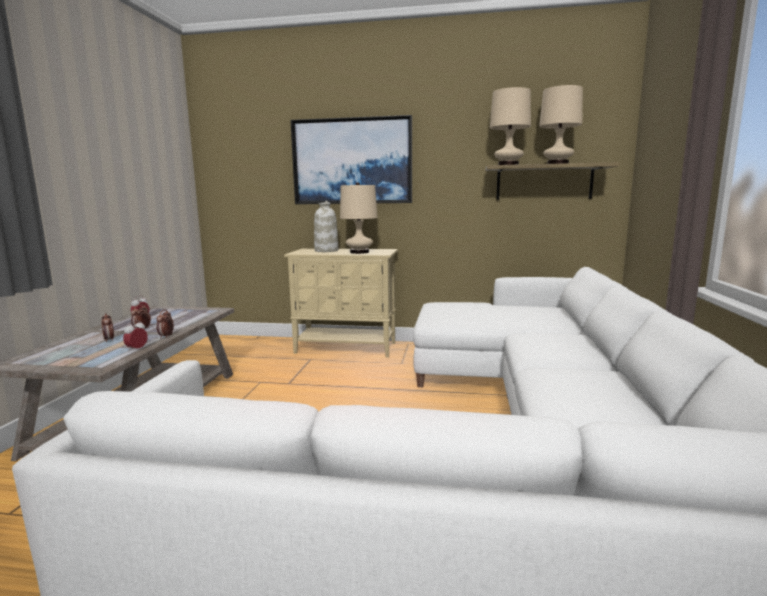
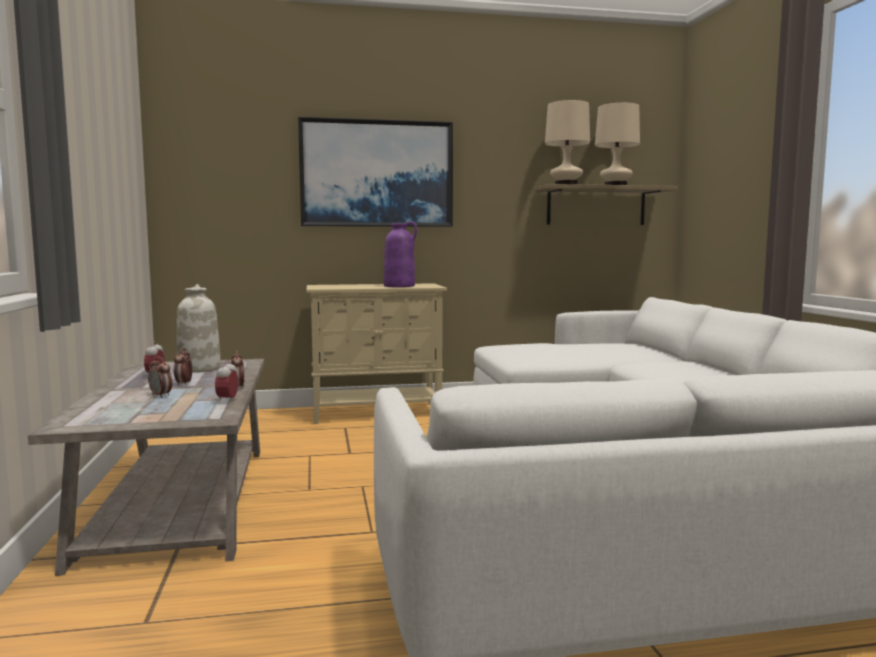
camera: 20 degrees left, 5 degrees down
(326, 250) = (350, 285): white vase -> white vase (199, 368)
(359, 252) = (400, 286): beige table lamp -> purple vase

